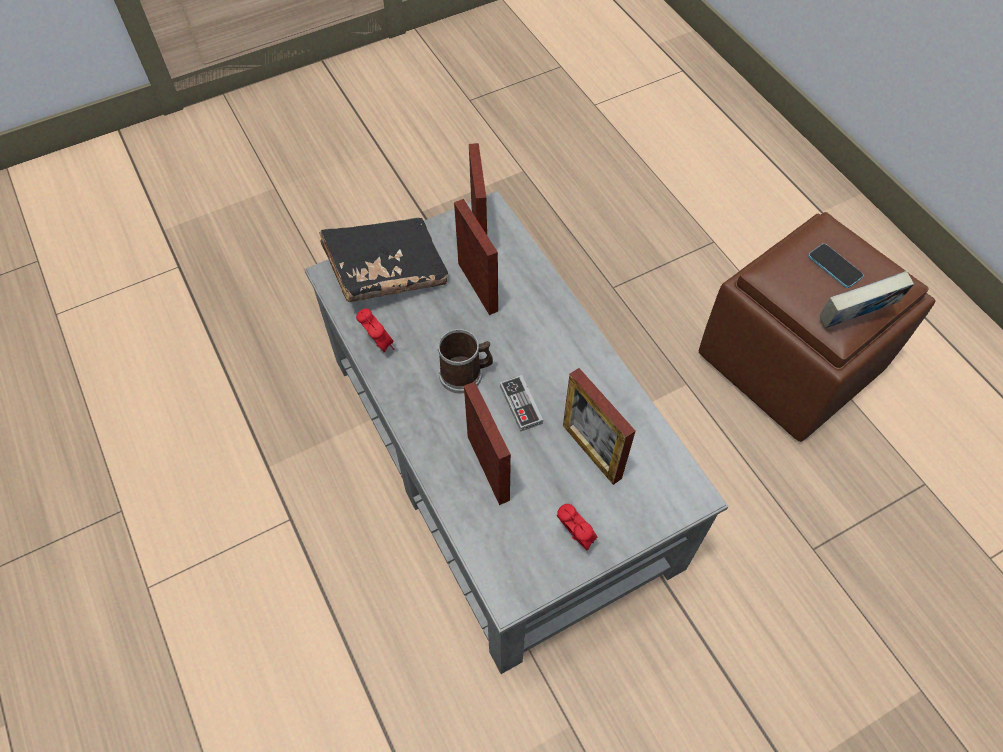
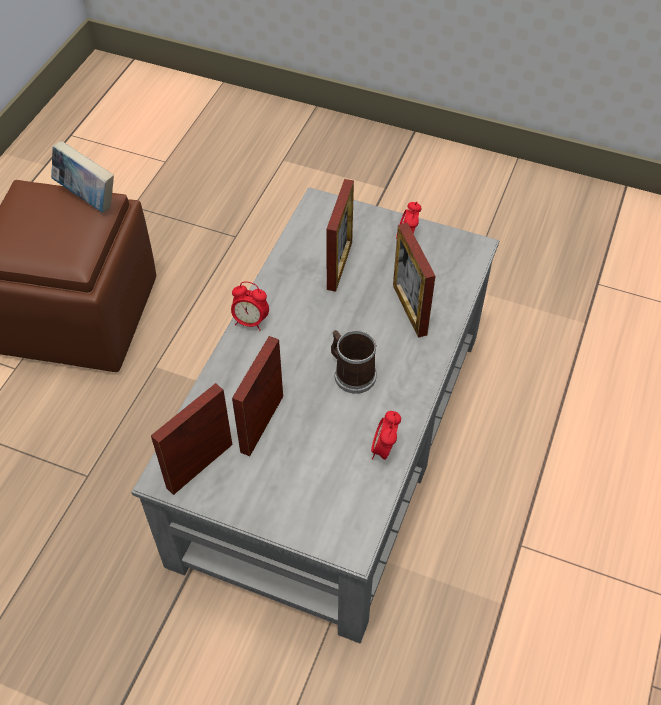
camera: 130 degrees left, 5 degrees down
(387, 271) = (307, 505): black book -> none
(488, 468) = (409, 310): picture frame -> picture frame turned 45 degrees counterclockwise
(521, 404) = (343, 324): game controller -> none
(585, 341) = (250, 322): none -> alarm clock
(834, 267) = (38, 227): phone -> none

